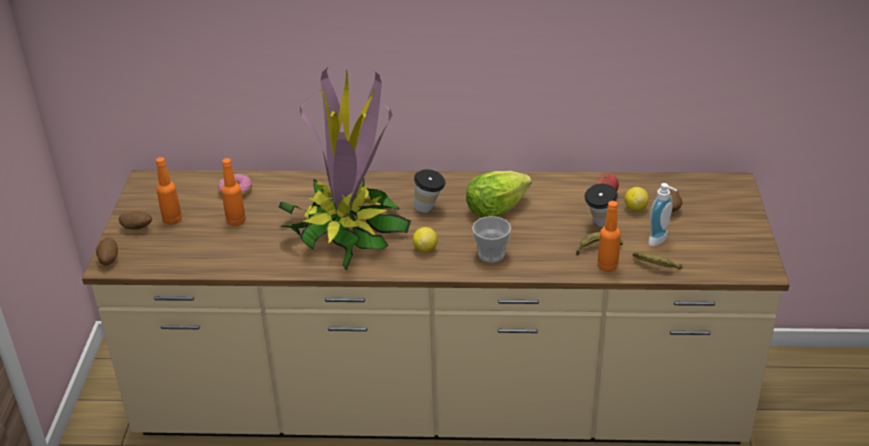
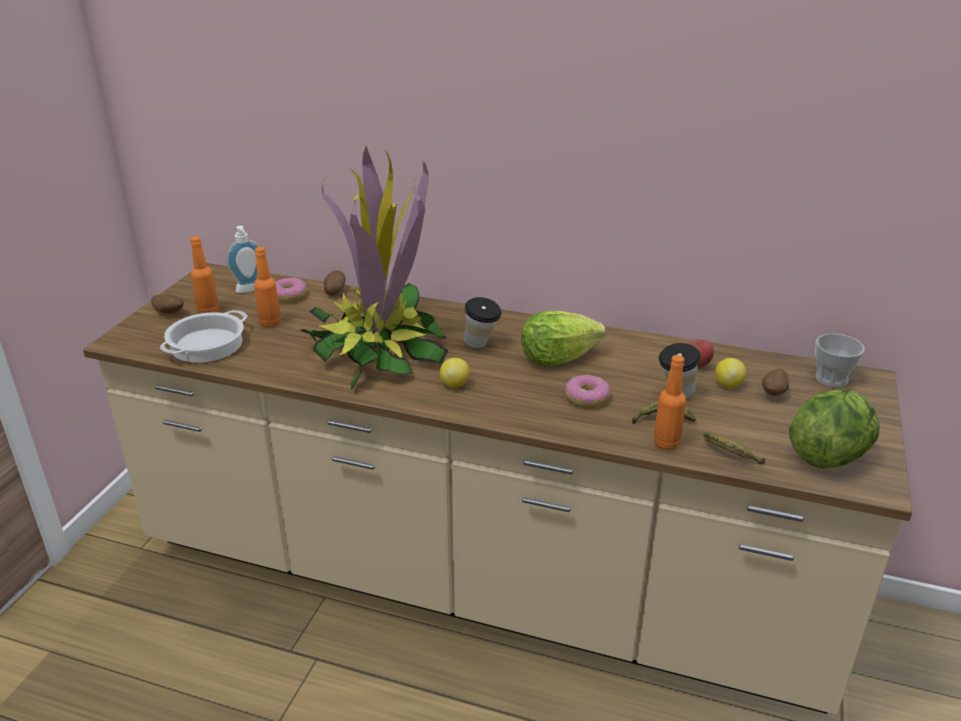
camera: 15 degrees right, 5 degrees down
(108, 260) = (120, 337): potato -> potato (334, 292)
(193, 253) = (207, 345): none -> cooking pot
(491, 254) = (528, 404): cup -> cup (831, 379)
(533, 240) = (586, 398): none -> donut
(660, 241) = (747, 427): soap dispenser -> soap dispenser (250, 290)
(724, 252) = (829, 455): none -> lettuce

